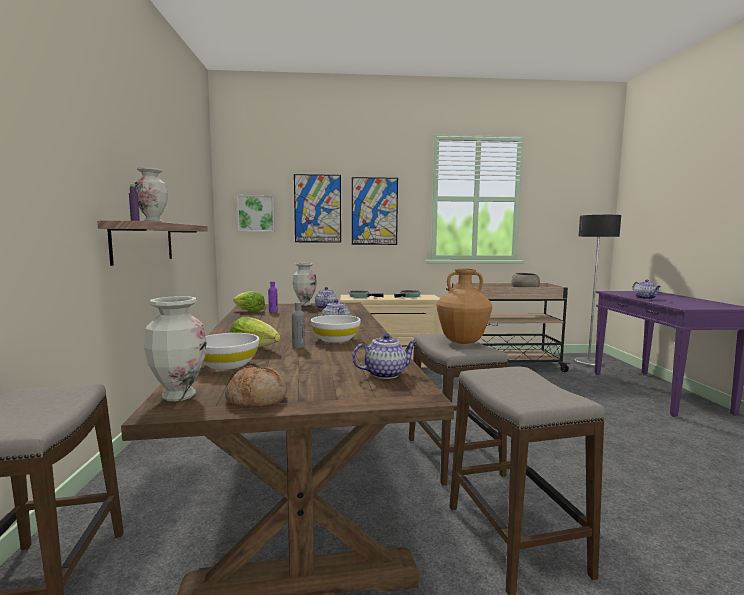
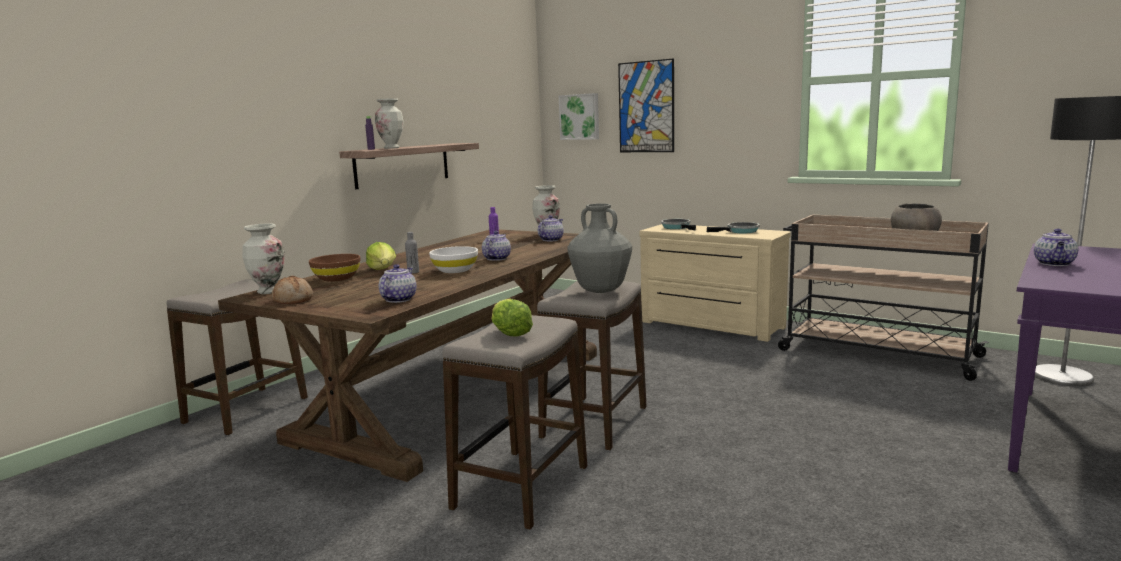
camera: 40 degrees right, 5 degrees up
(228, 364) = (337, 278): white bowl -> brown bowl
(248, 311) = (477, 237): lettuce -> lettuce (510, 332)
(374, 211) = (717, 106): picture -> none
(386, 374) = (399, 299): teapot -> teapot turned 90 degrees counterclockwise
(462, 342) = (600, 291): brown vase -> grey vase

